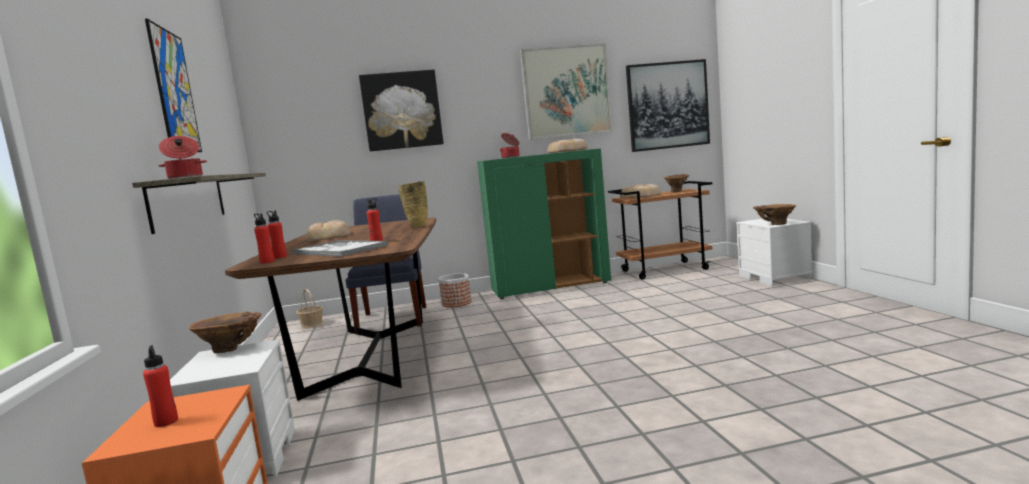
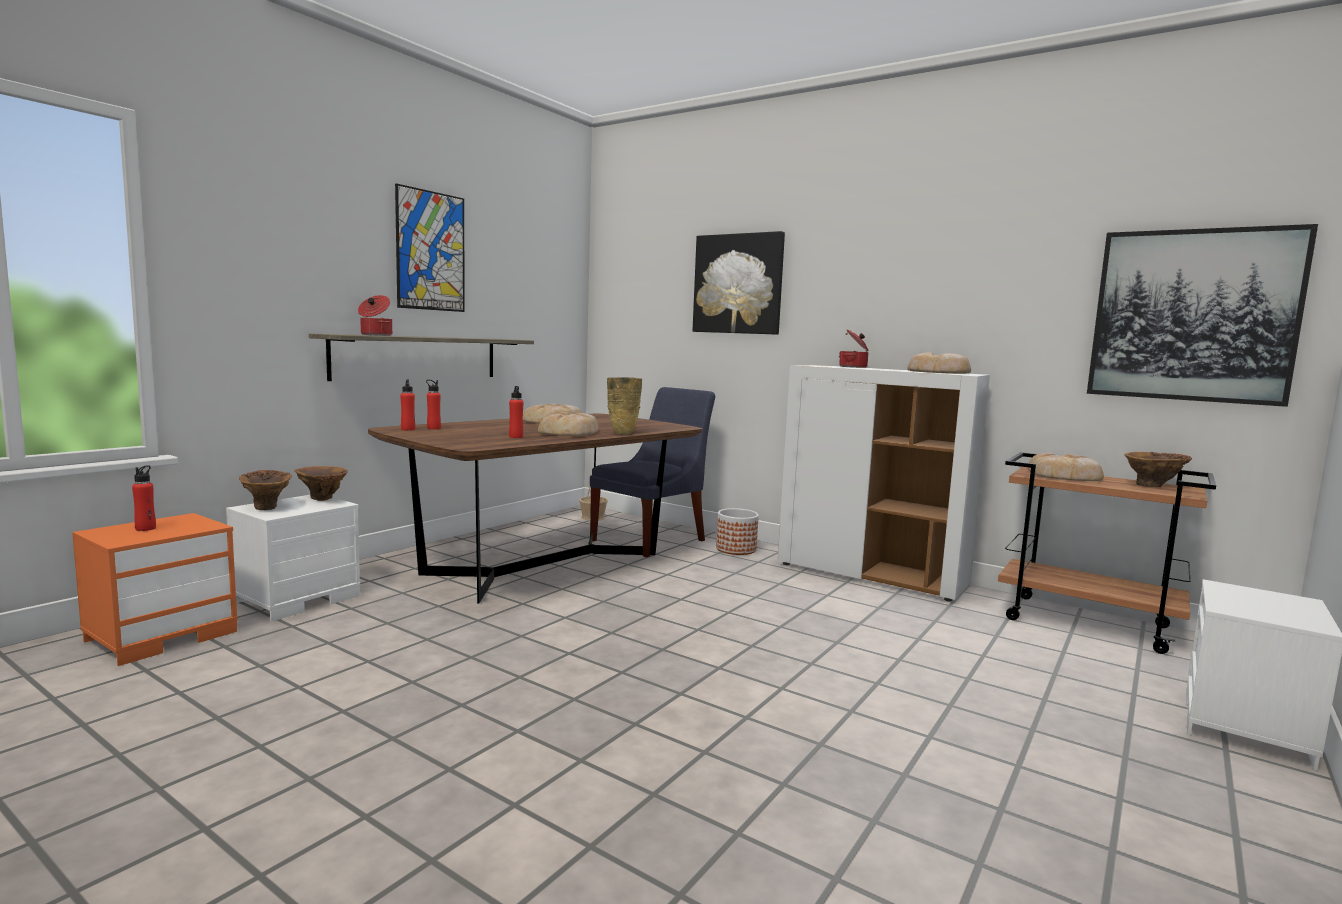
camera: 45 degrees right, 0 degrees up
(339, 250) = (469, 435): tray -> none
(386, 234) = (569, 432): none -> bread
(551, 287) = (872, 575): green cabinet -> white cabinet
(566, 91) = (978, 274): picture -> none
(774, 224) = (1243, 610): brown vase -> brown vase (267, 506)

